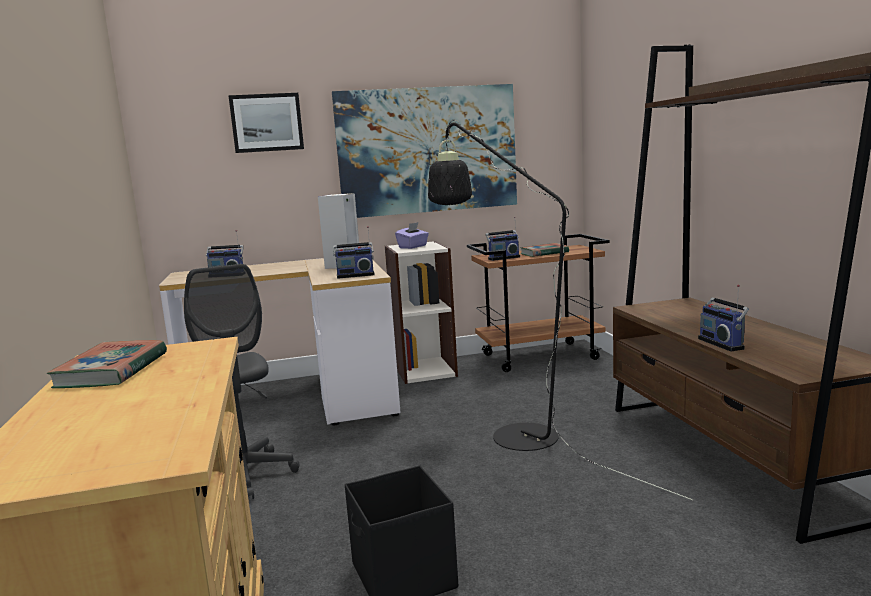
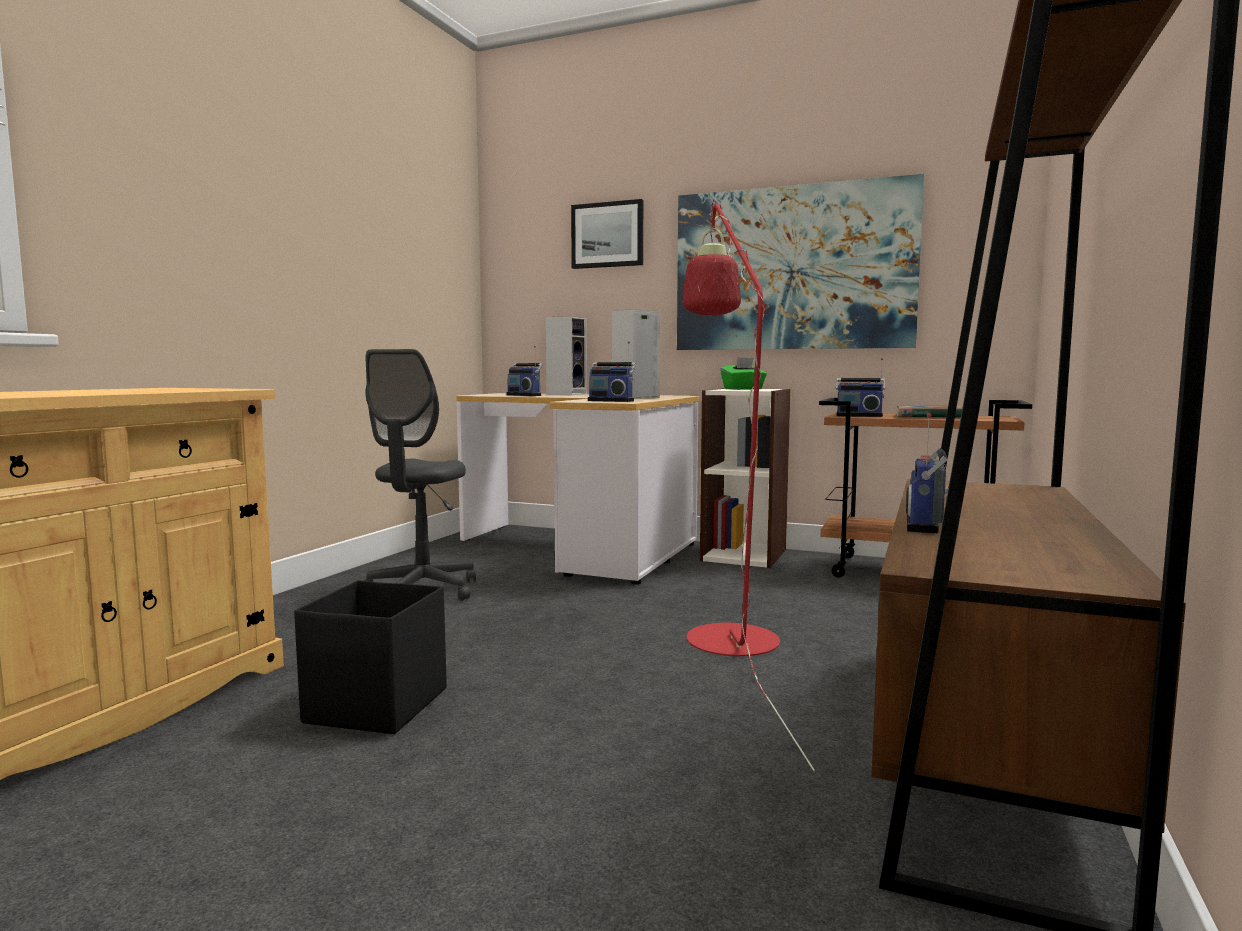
camera: 35 degrees right, 5 degrees down
(112, 370) = (128, 389): book -> none
(252, 267) = (567, 394): none -> speaker
(413, 247) = (743, 389): purple tissue box -> green tissue box
(512, 431) = (726, 630): black floor lamp -> red floor lamp

